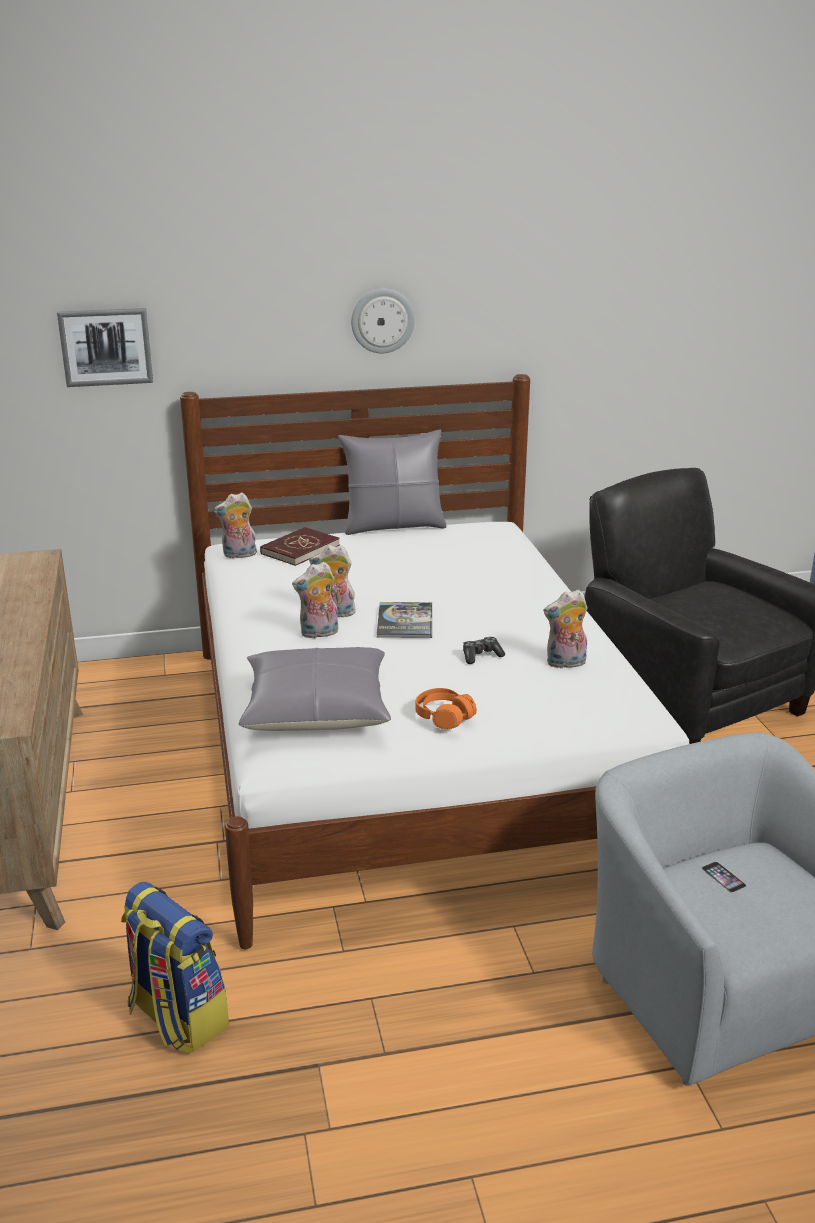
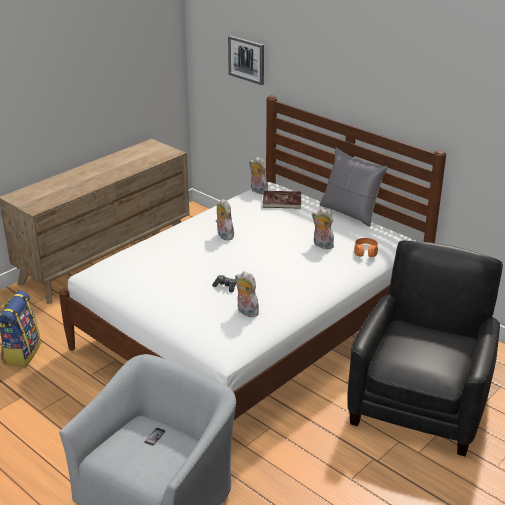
camera: 55 degrees right, 5 degrees up
(316, 708) = (133, 266): grey pillow -> none
(319, 633) = (199, 240): plush toy -> plush toy (322, 245)
(382, 320) = (372, 88): wall clock -> none
(405, 621) = (237, 255): book -> none
(444, 717) = (157, 298): orange headphones -> orange headphones (365, 252)

